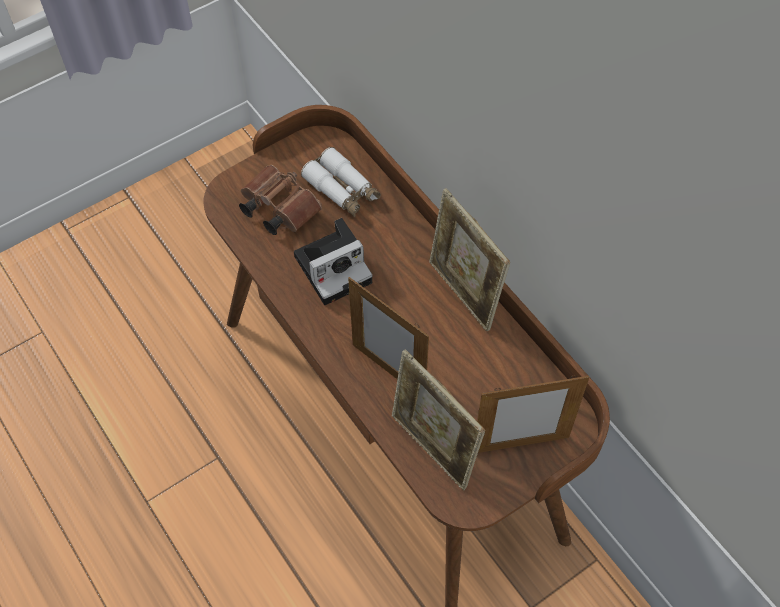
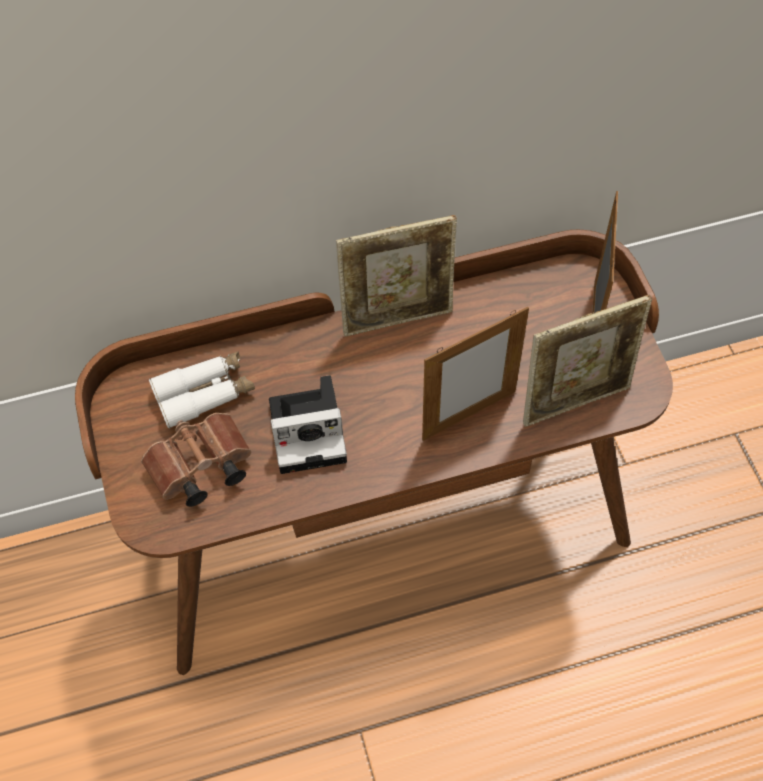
camera: 70 degrees left, 0 degrees up
(335, 267) = (311, 430): camera -> camera turned 90 degrees clockwise

